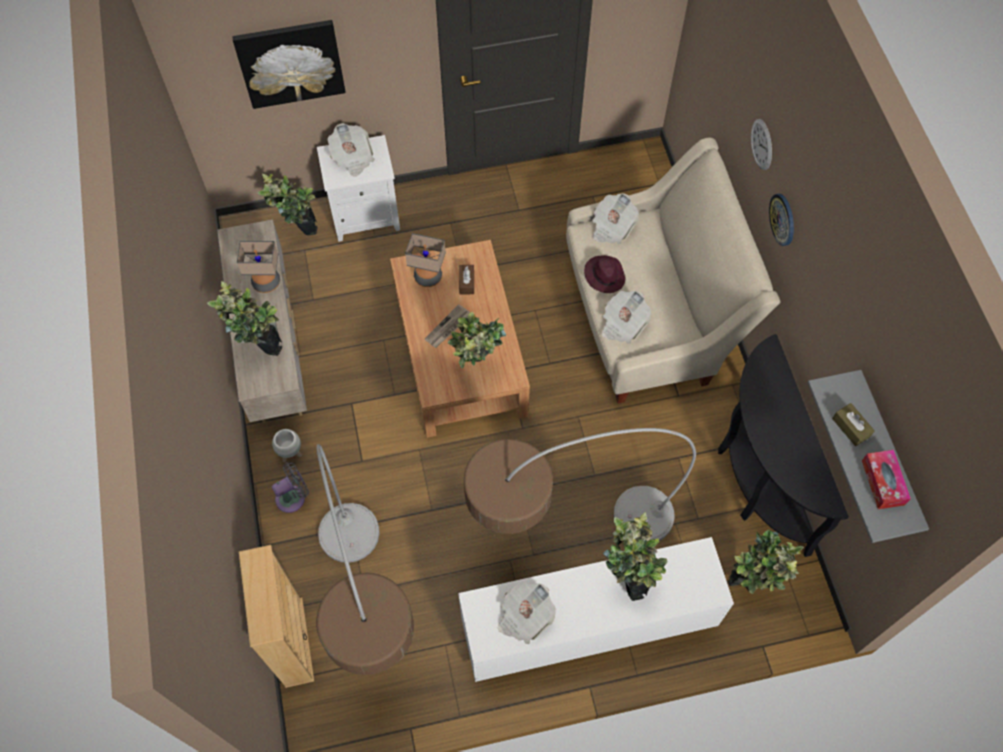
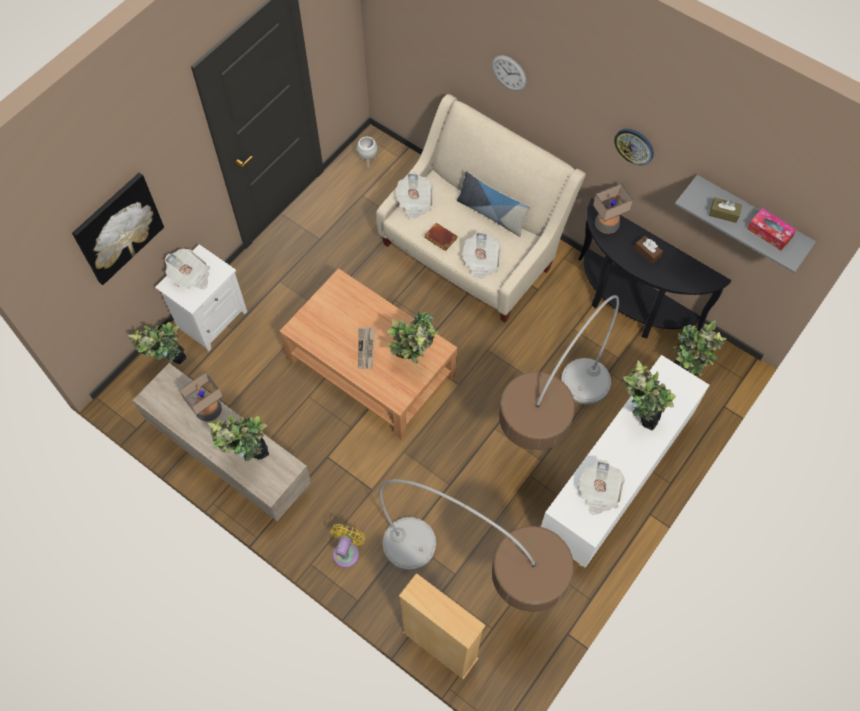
camera: 40 degrees left, 0 degrees up
(290, 454) = (317, 524): white planter -> white planter (368, 161)
(293, 497) = (347, 551): grey fan -> yellow fan
(428, 276) = (318, 324): table lamp -> table lamp (606, 224)
(466, 282) = (350, 309): brown tissue box -> brown tissue box (647, 252)
(604, 275) = (439, 238): purple hat -> brown book
(675, 287) = (491, 214): none -> pillow
(783, 219) = (559, 114): wall clock -> wall clock (634, 146)

